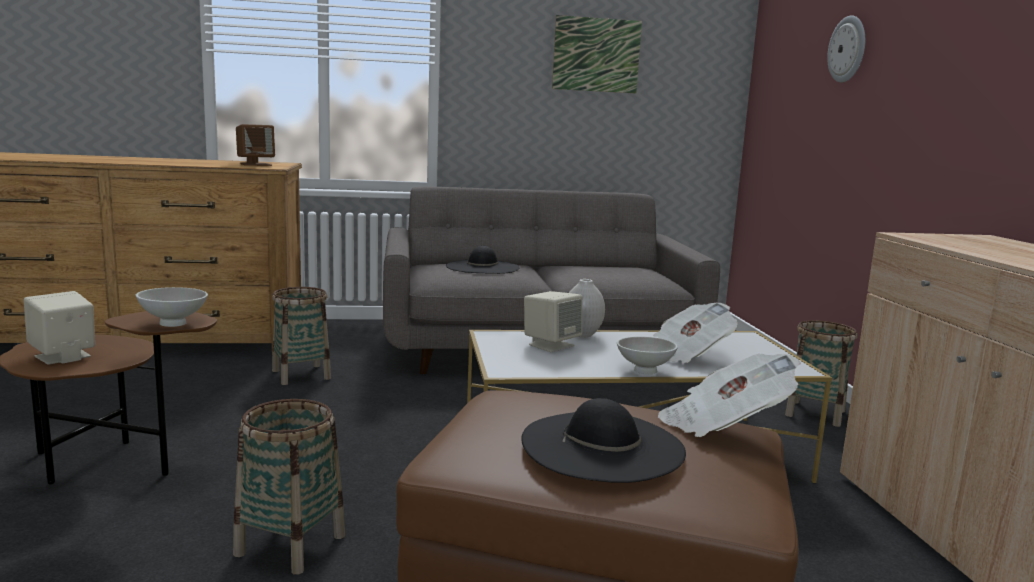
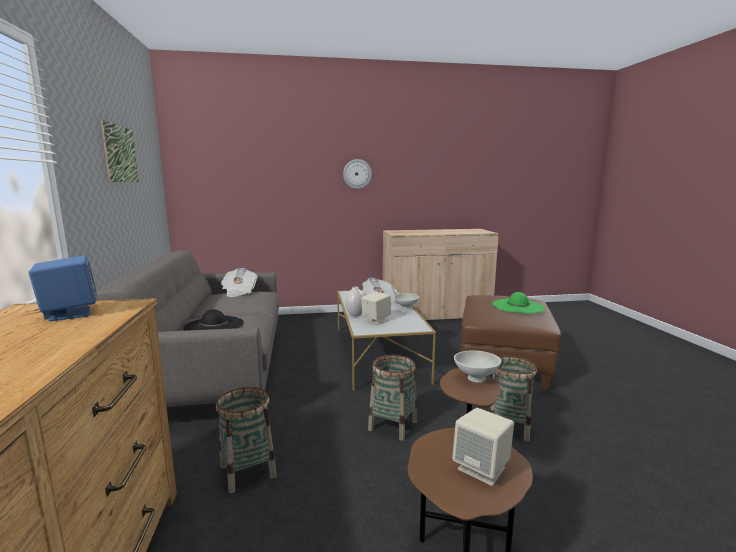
camera: 90 degrees left, 0 degrees up
(255, 164) = (69, 314): brown speaker -> blue speaker
(602, 445) = (517, 306): black hat -> green hat
(723, 425) = (485, 295): newspaper -> newspaper (239, 292)
(815, 413) = (329, 319): basket -> basket (393, 425)
(848, 49) = (272, 161): wall clock -> wall clock (357, 174)

